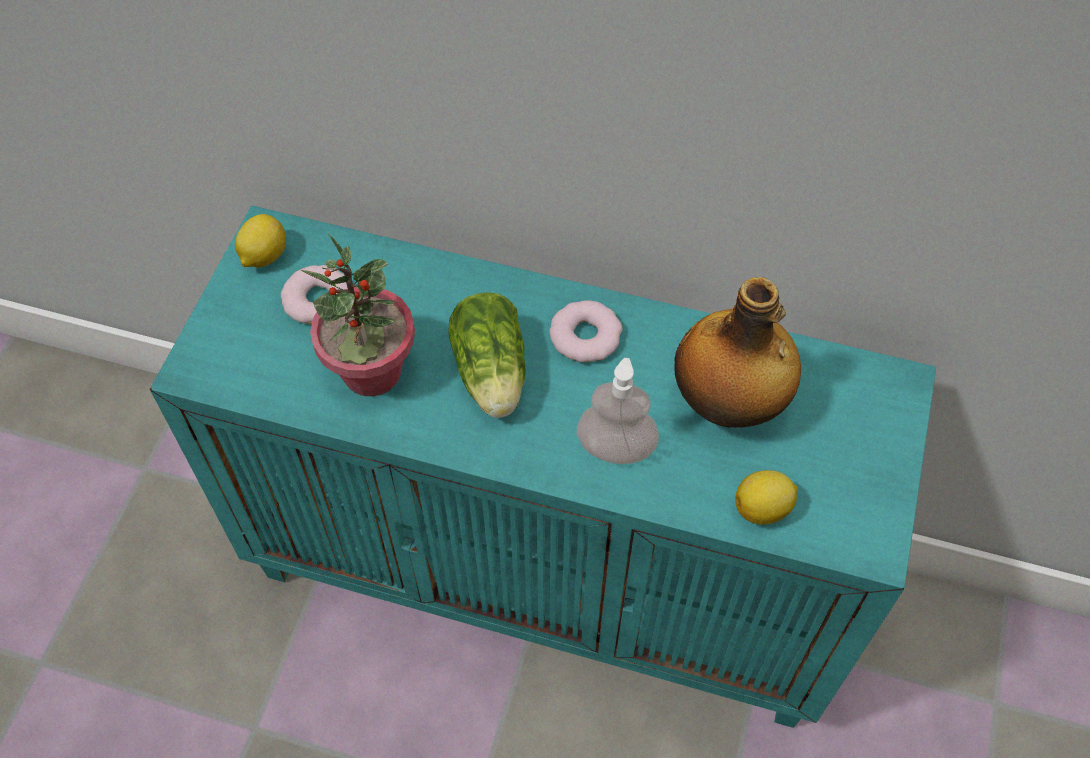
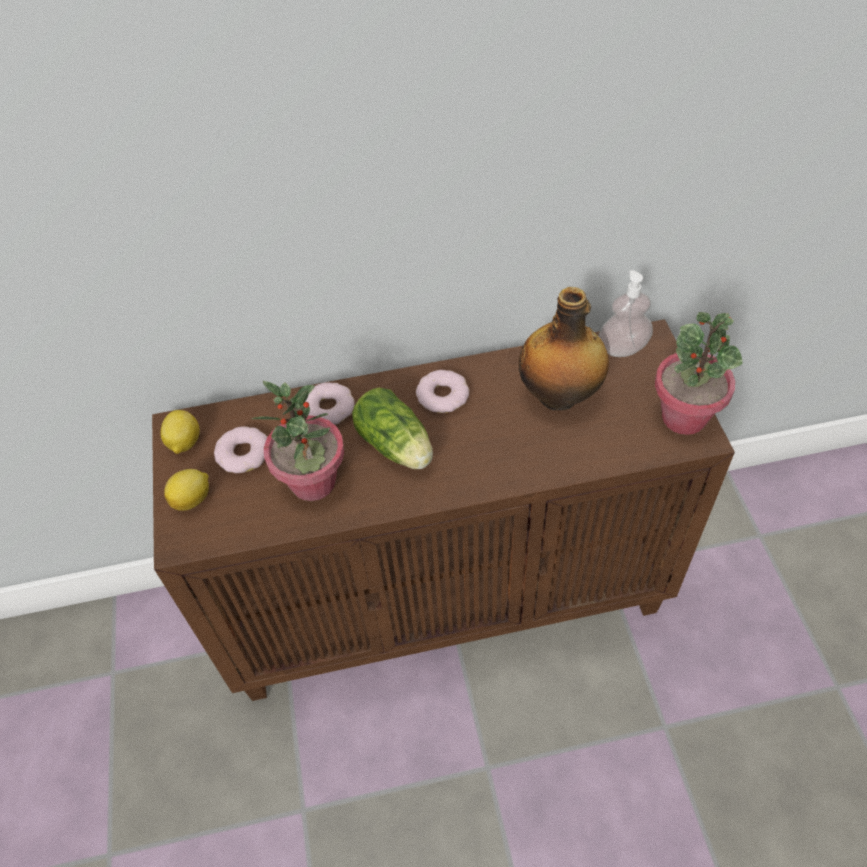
camera: 25 degrees left, 5 degrees down
(444, 289) = (328, 408): none -> donut
(549, 573) = (447, 597): turquoise cabinet -> brown cabinet
(616, 448) = (508, 453): soap dispenser -> soap dispenser (622, 348)
(763, 509) = (623, 446): lemon -> lemon (193, 499)
(869, 510) = (684, 417): none -> potted plant

